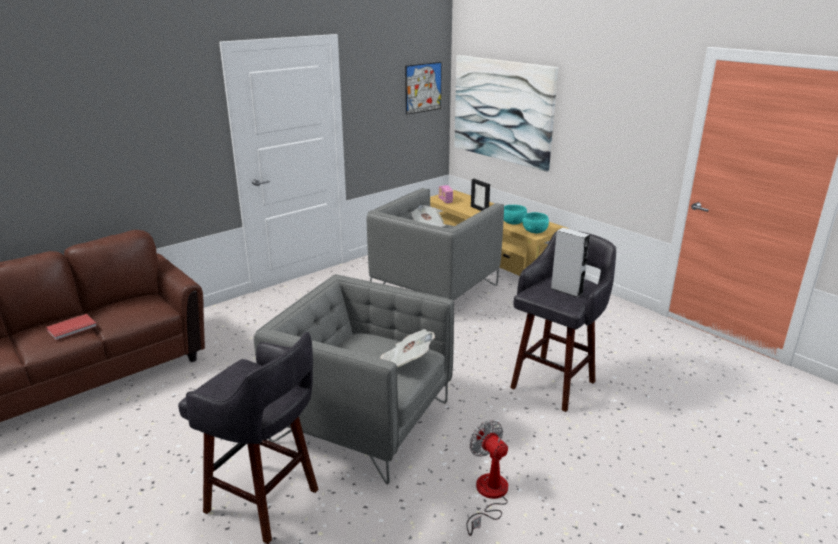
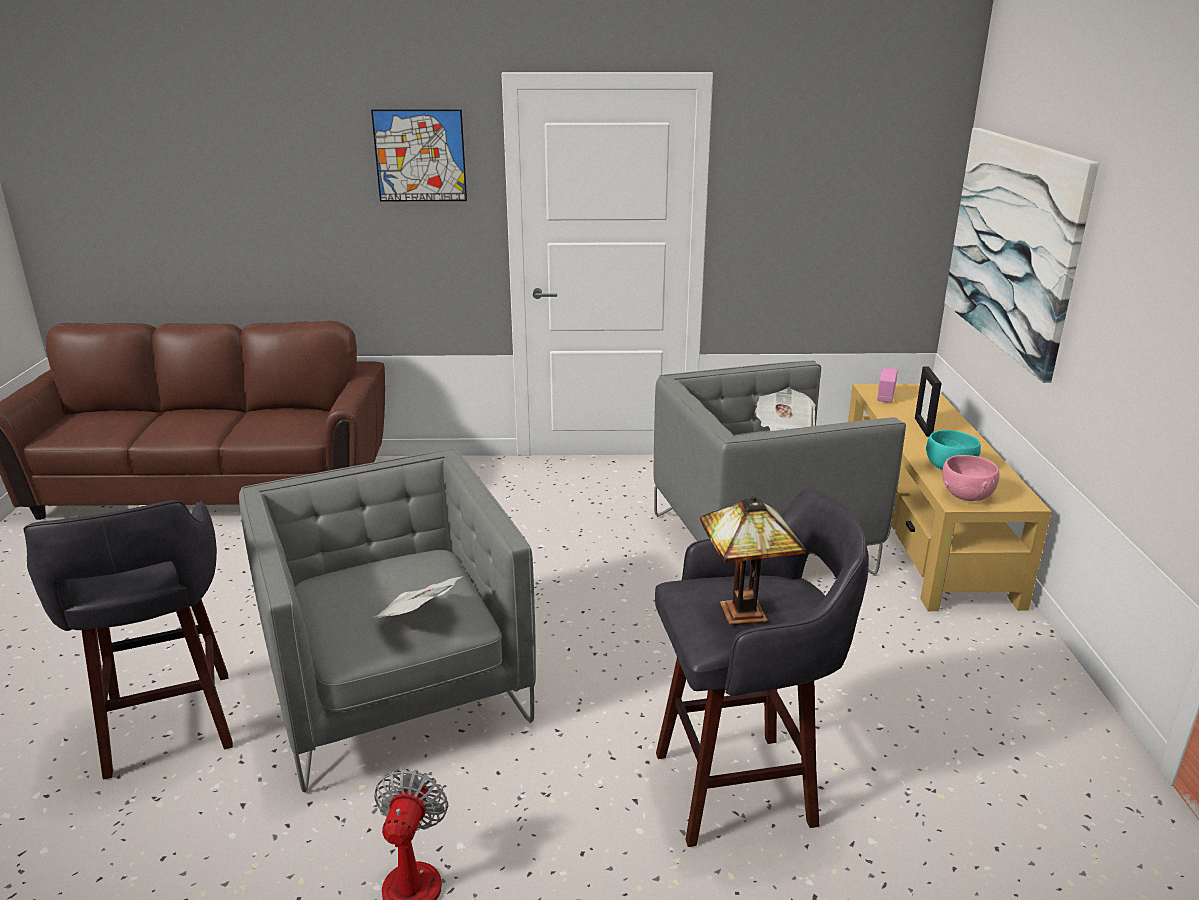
camera: 40 degrees right, 0 degrees up
(72, 328) = (206, 424): red book -> none
(423, 88) = (892, 183): picture -> picture (420, 156)
(534, 231) = (966, 496): turquoise bowl -> pink bowl
(566, 290) = (746, 611): grey speaker -> table lamp

